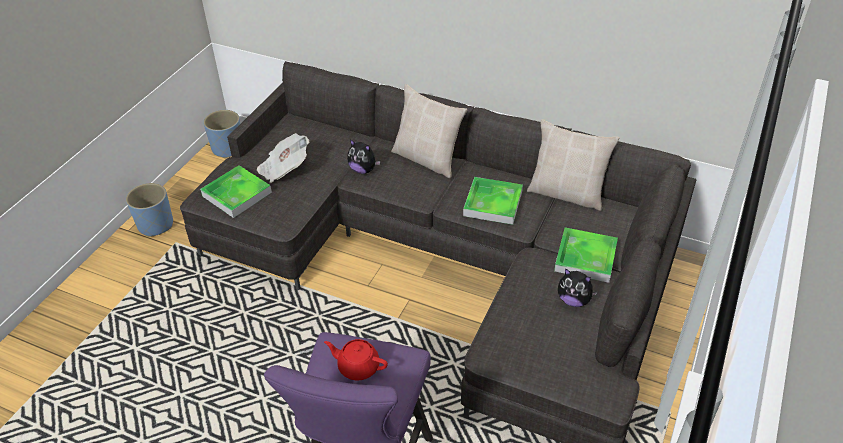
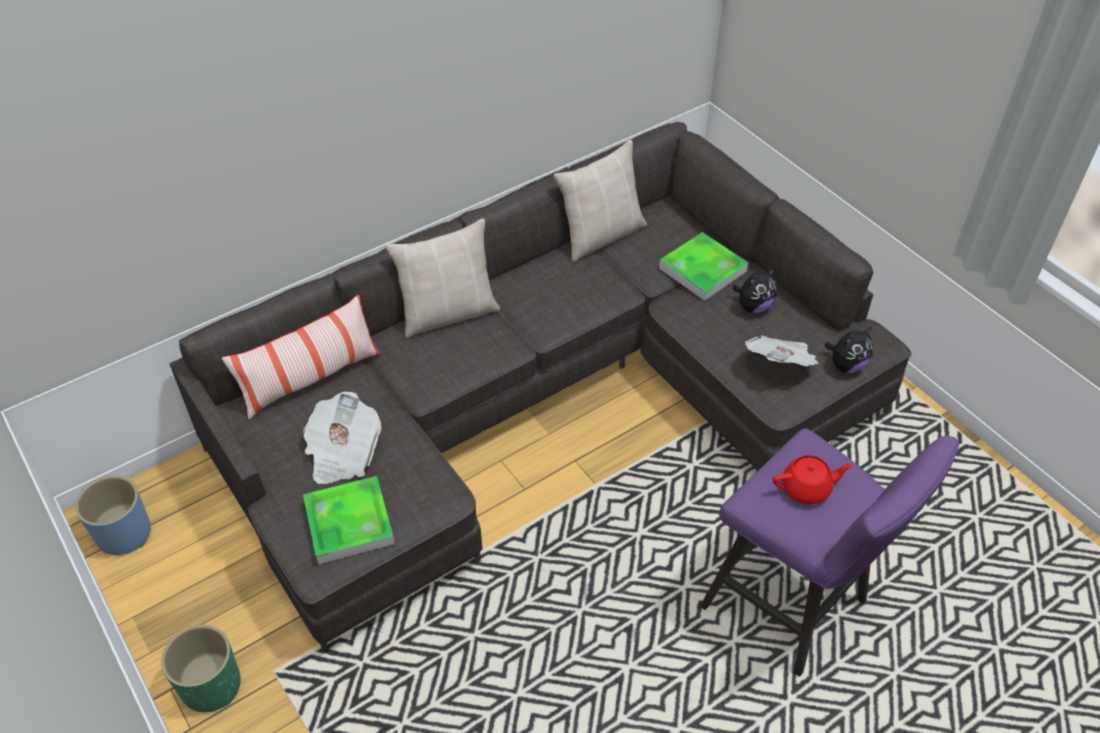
camera: 60 degrees left, 5 degrees up
(155, 225) = (211, 686): blue planter -> green planter
(330, 133) = (310, 379): none -> pillow
(358, 366) = (807, 488): red teapot -> red teapot turned 150 degrees counterclockwise
(363, 170) = (414, 378): plush toy -> plush toy (846, 365)
(493, 203) = (570, 296): tray -> none
(527, 338) = (780, 364): none -> newspaper

